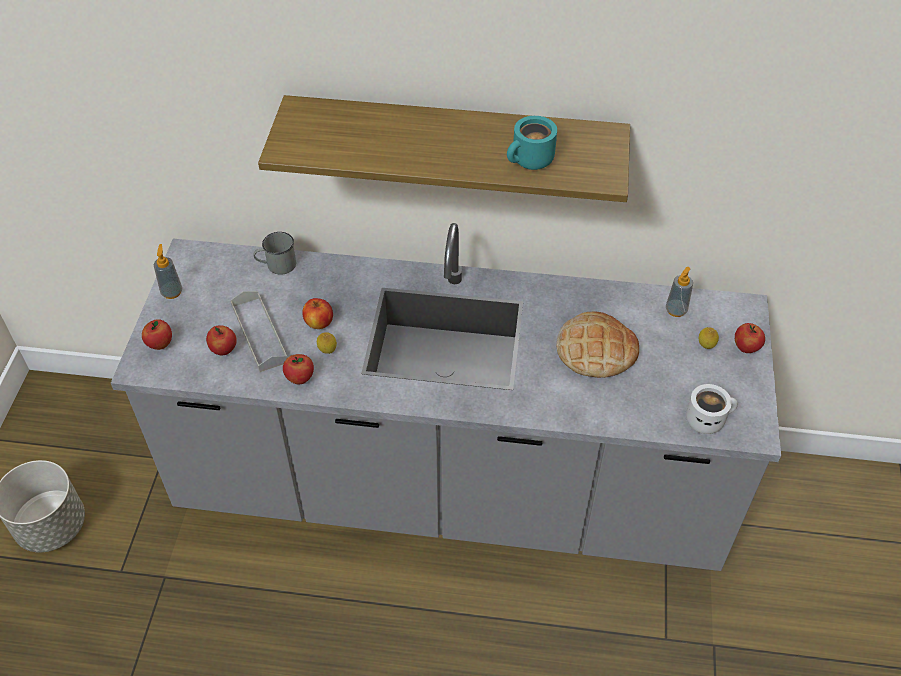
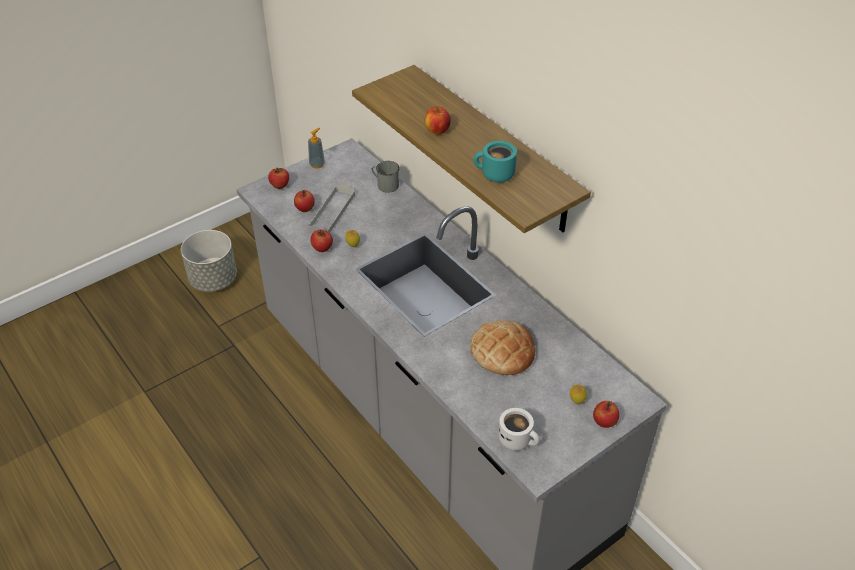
camera: 45 degrees right, 5 degrees down
(319, 323) = (367, 228): apple -> apple (437, 131)
(676, 310) = (587, 367): soap dispenser -> none

